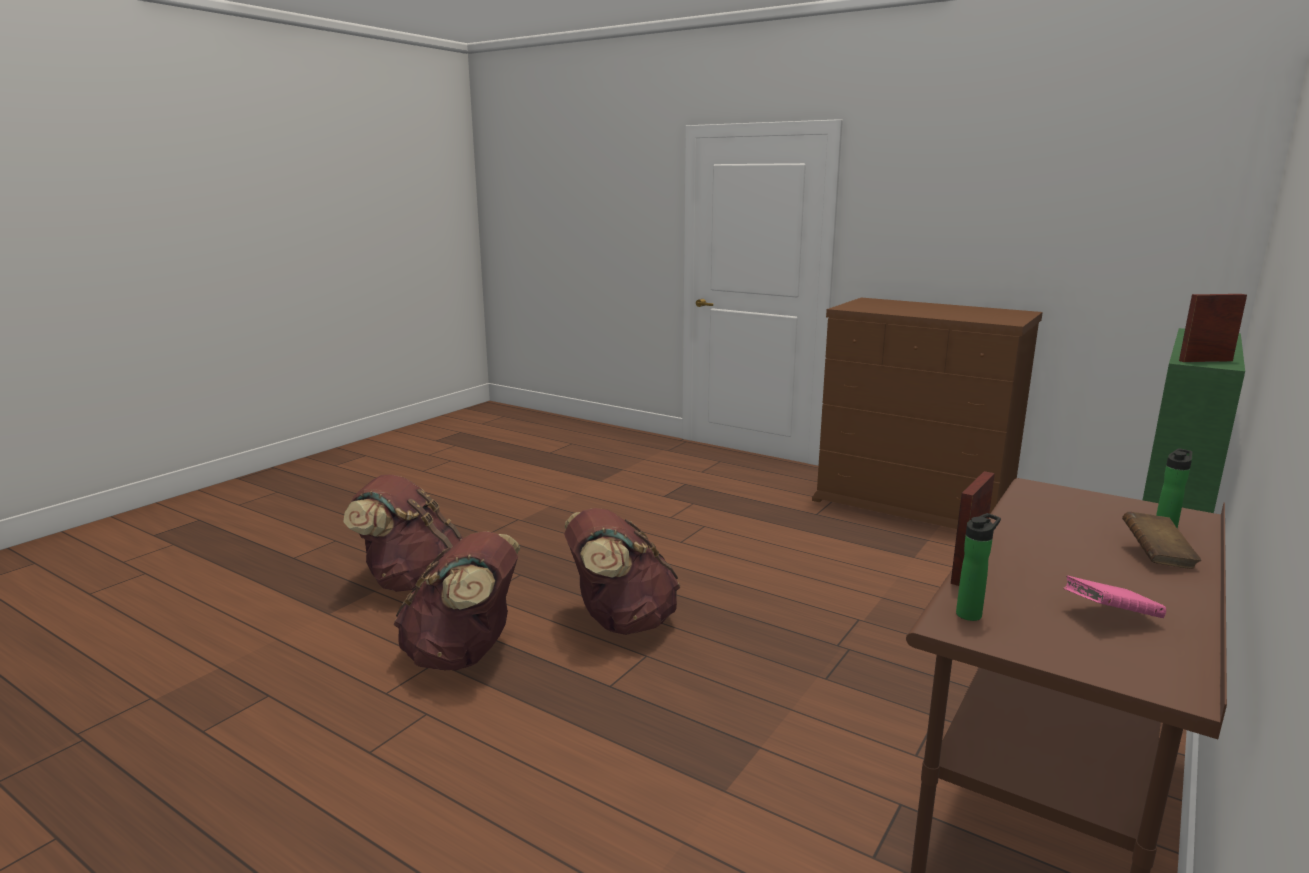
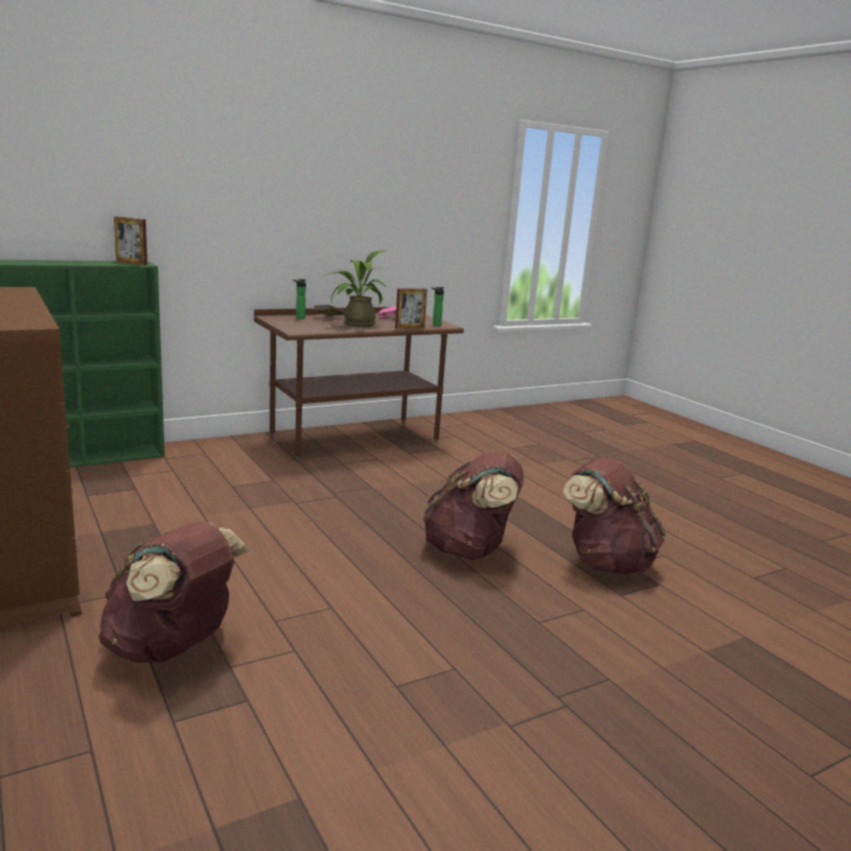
camera: 155 degrees left, 0 degrees up
(411, 581) = (665, 652): brown backpack -> brown backpack (173, 647)
(1055, 545) = (355, 324): none -> potted plant

